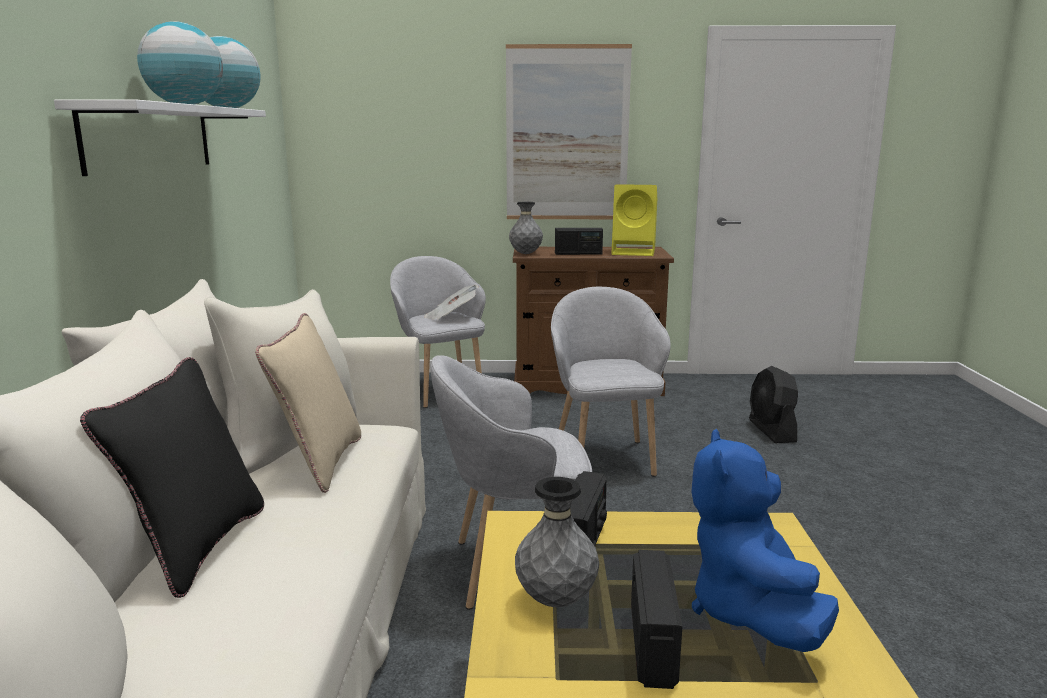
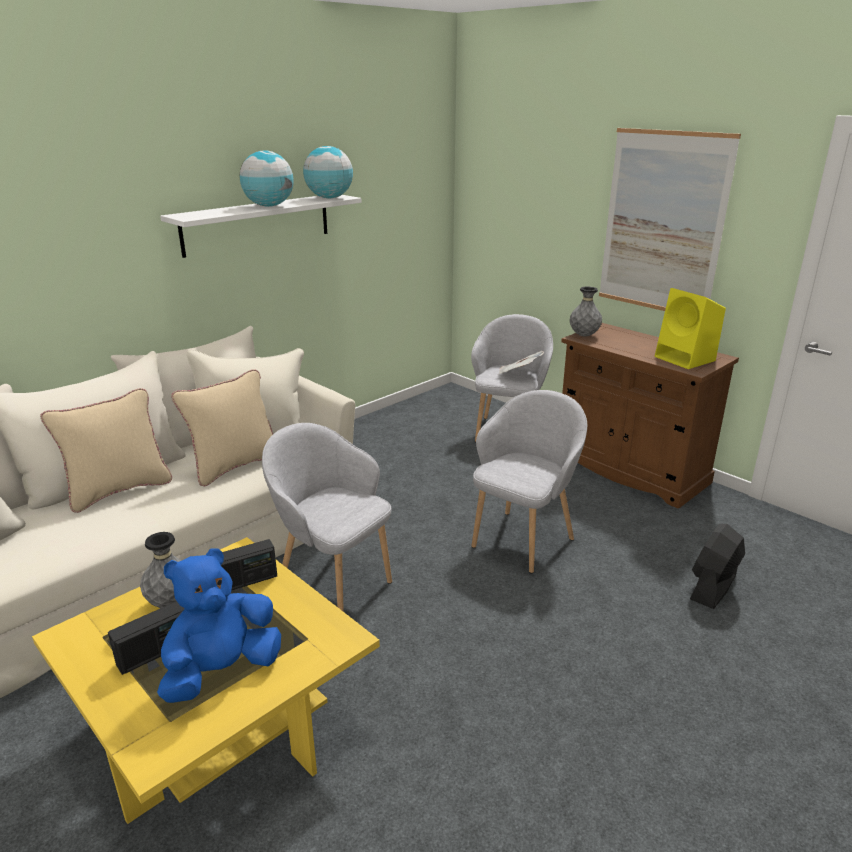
camera: 45 degrees right, 10 degrees up
(196, 547) = (119, 490): black pillow -> beige pillow
(578, 253) = (628, 347): radio -> none

